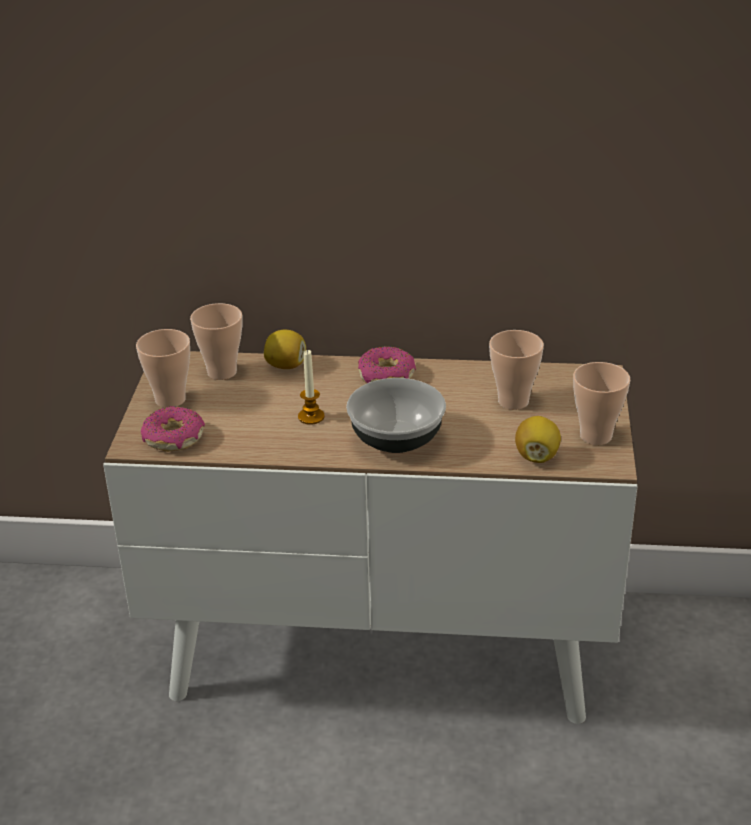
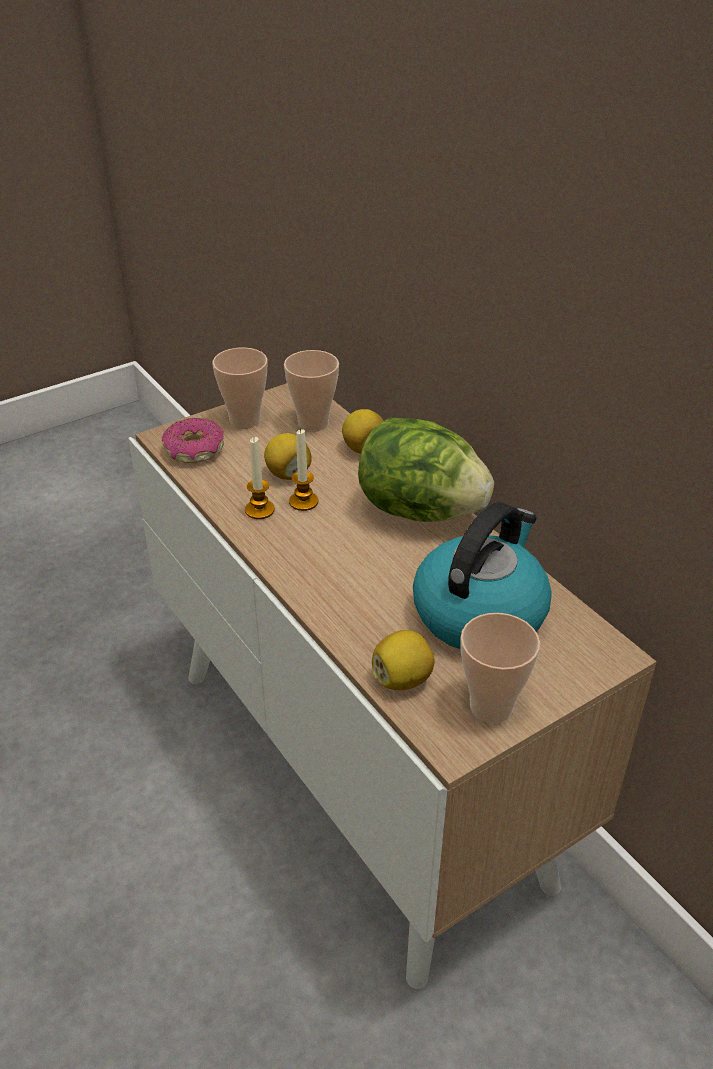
camera: 50 degrees right, 5 degrees up
(268, 409) = (288, 473): none -> lemon
(294, 439) = (259, 510): none -> candle
(387, 376) = (420, 510): donut -> lettuce
(395, 440) = (323, 569): bowl -> none
(513, 401) = (480, 612): cup -> kettle

